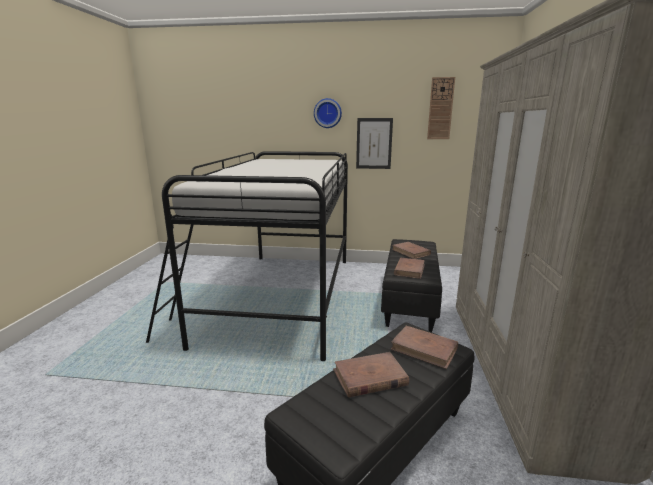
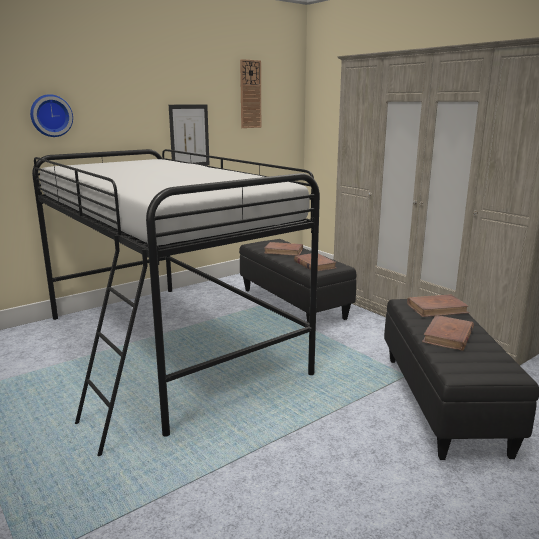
camera: 45 degrees left, 0 degrees up
(327, 113) = (132, 98): wall clock -> wall clock (51, 115)

